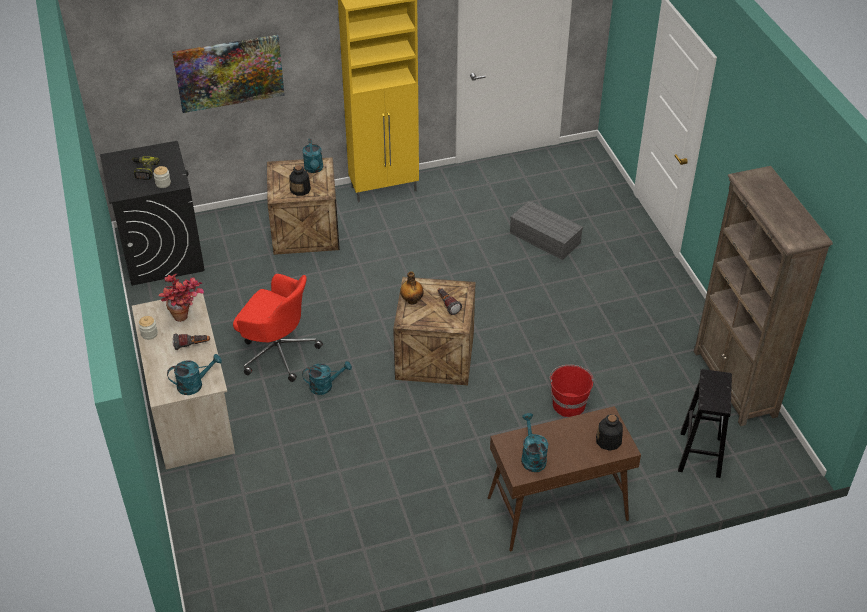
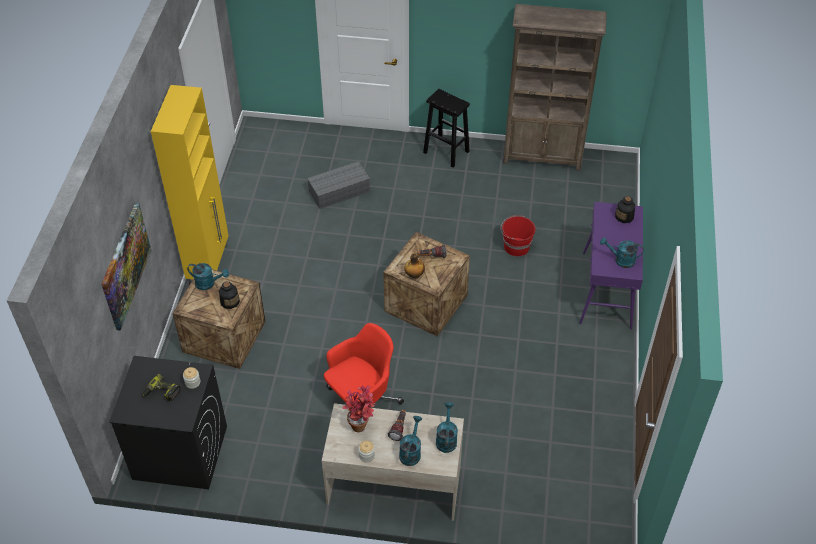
camera: 65 degrees left, 5 degrees up
(325, 386) = (419, 382): turquoise watering can -> turquoise watering can (411, 452)
(557, 509) = (607, 291): brown console table -> purple console table
(700, 453) = (593, 200): black stool -> black stool (445, 152)

